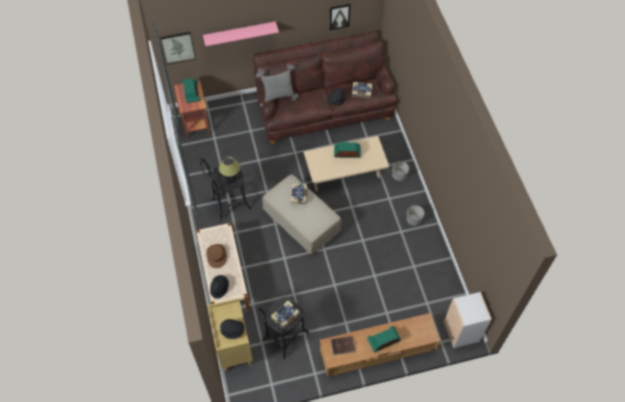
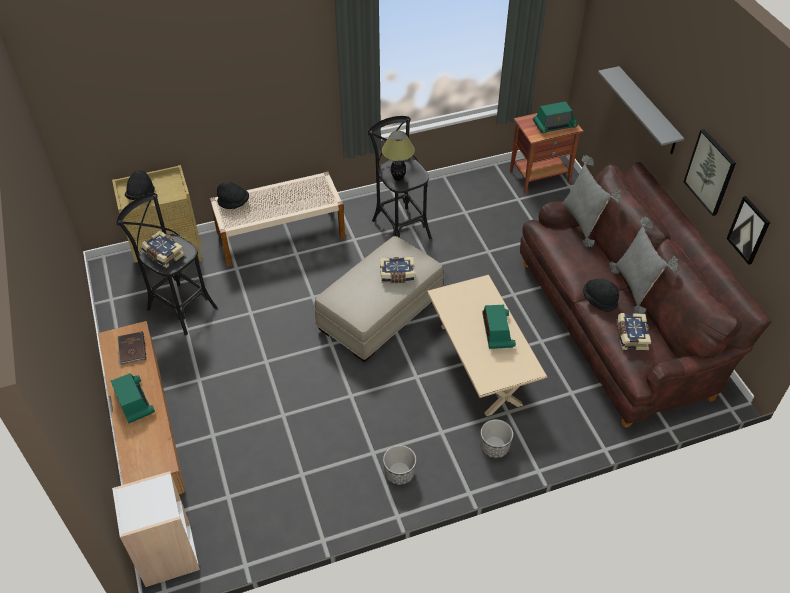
camera: 85 degrees right, 10 degrees down
(178, 47) = (595, 58): picture -> picture (710, 172)
(216, 256) = (286, 195): brown hat -> none
(240, 33) = (647, 111): pink shelf -> grey shelf
(330, 85) = (635, 290): none -> grey pillow

